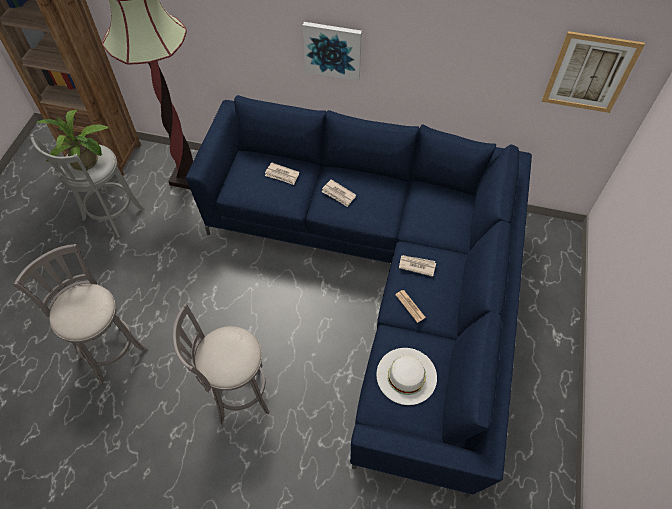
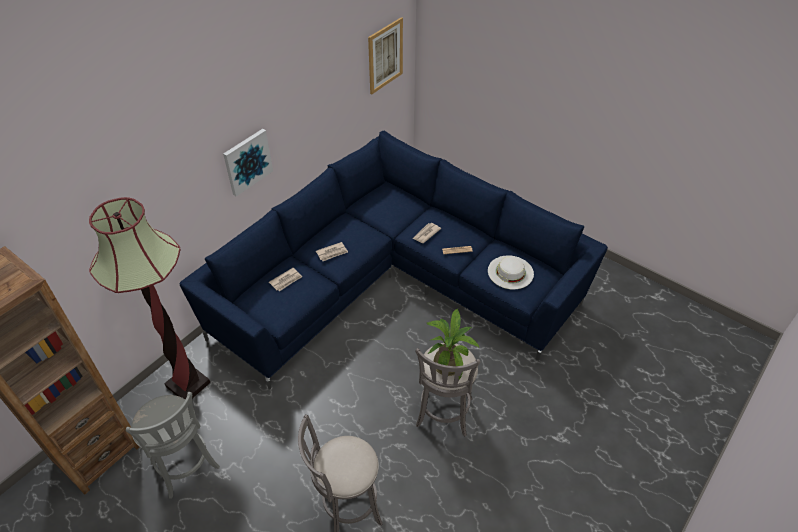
camera: 65 degrees left, 10 degrees down
(88, 162) = (165, 417): potted plant -> potted plant (449, 362)

